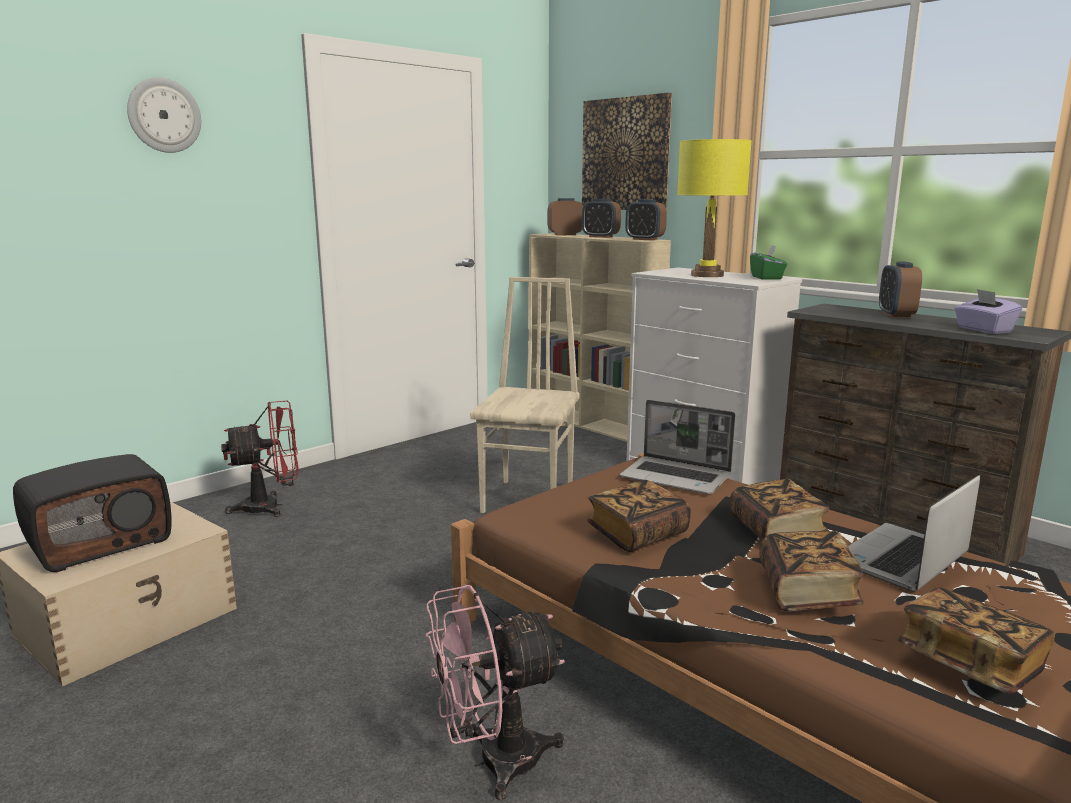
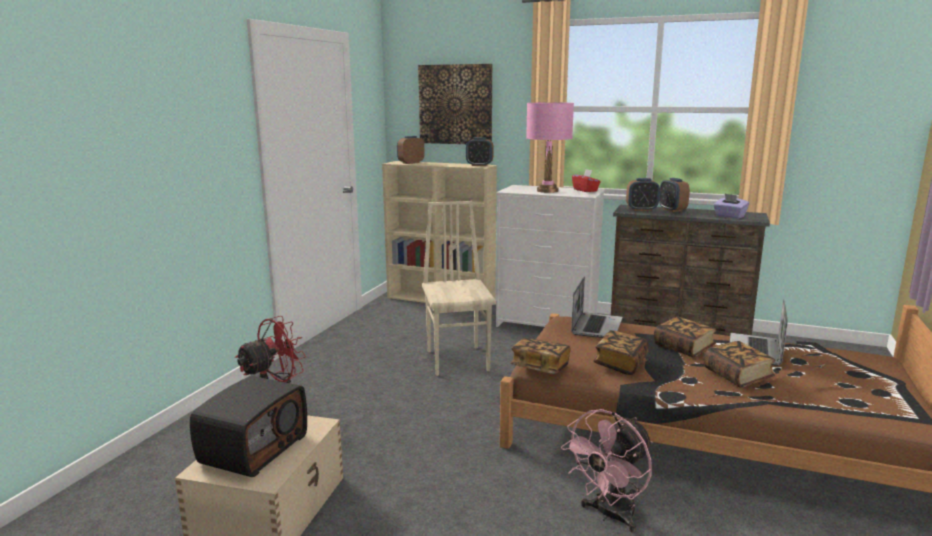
camera: 25 degrees left, 0 degrees up
(164, 115) = (167, 91): wall clock -> none
(600, 237) = (443, 164): alarm clock -> alarm clock (641, 209)
(677, 477) = (596, 326): laptop -> laptop turned 75 degrees counterclockwise
(707, 275) = (547, 191): yellow table lamp -> pink table lamp
(767, 278) = (585, 190): green tissue box -> red tissue box
(969, 663) = (834, 392): book -> book (540, 367)

